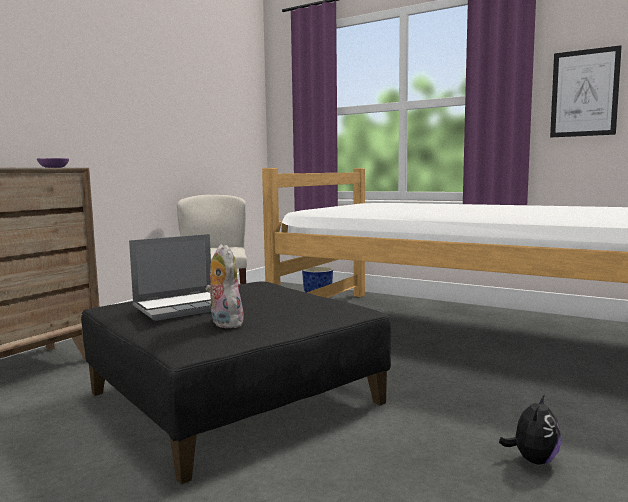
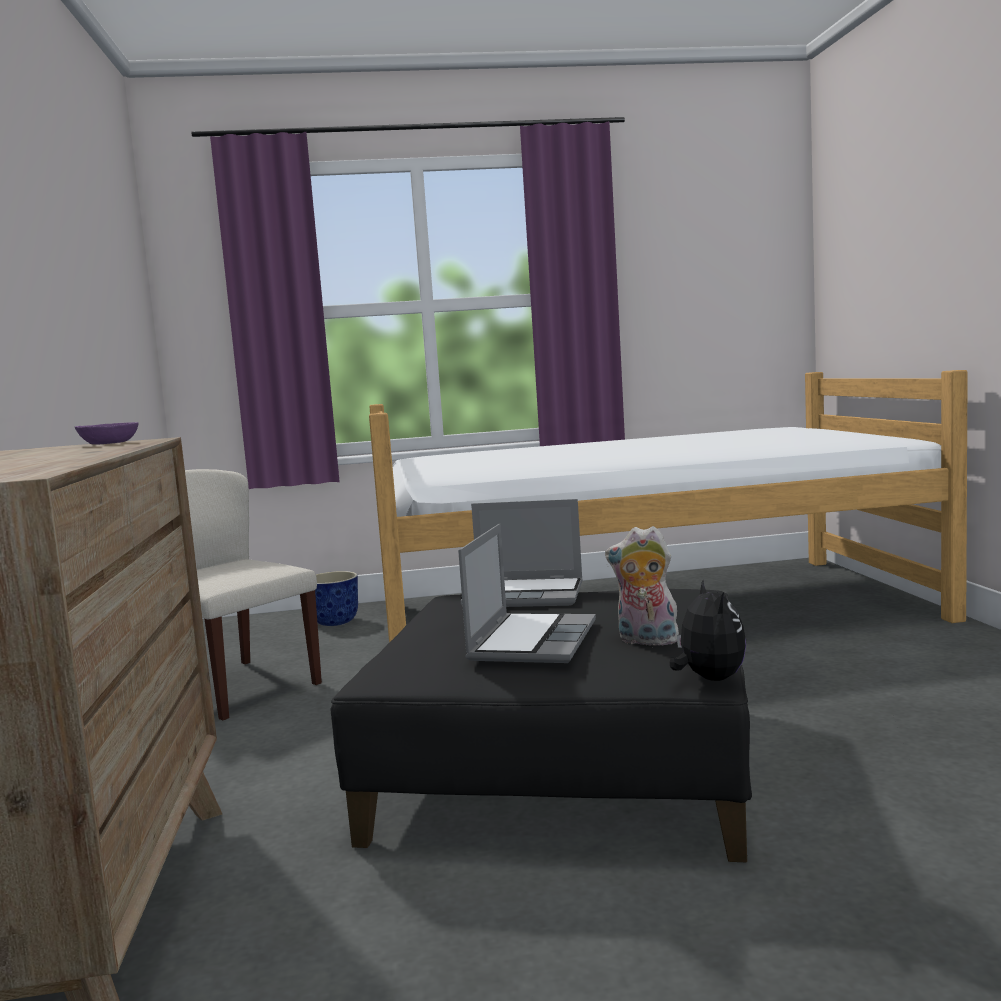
camera: 40 degrees left, 0 degrees up
(270, 287) = (526, 595): none -> laptop
(533, 460) = (930, 702): plush toy -> plush toy (709, 679)
(584, 93) = (666, 295): picture -> none

